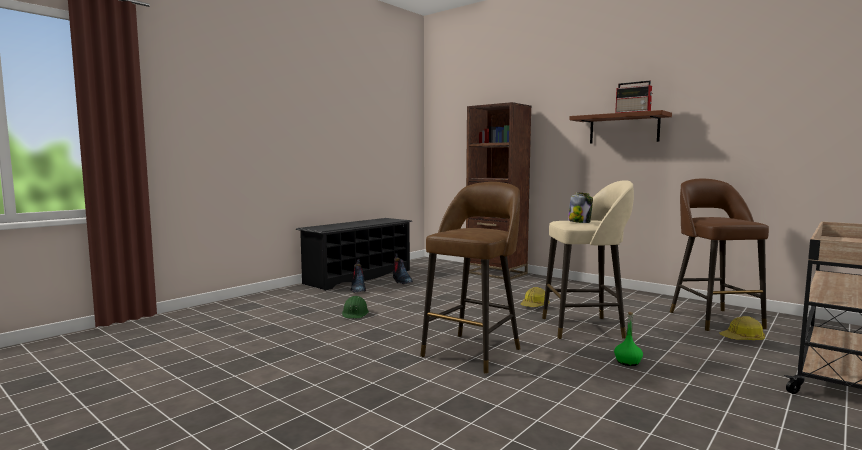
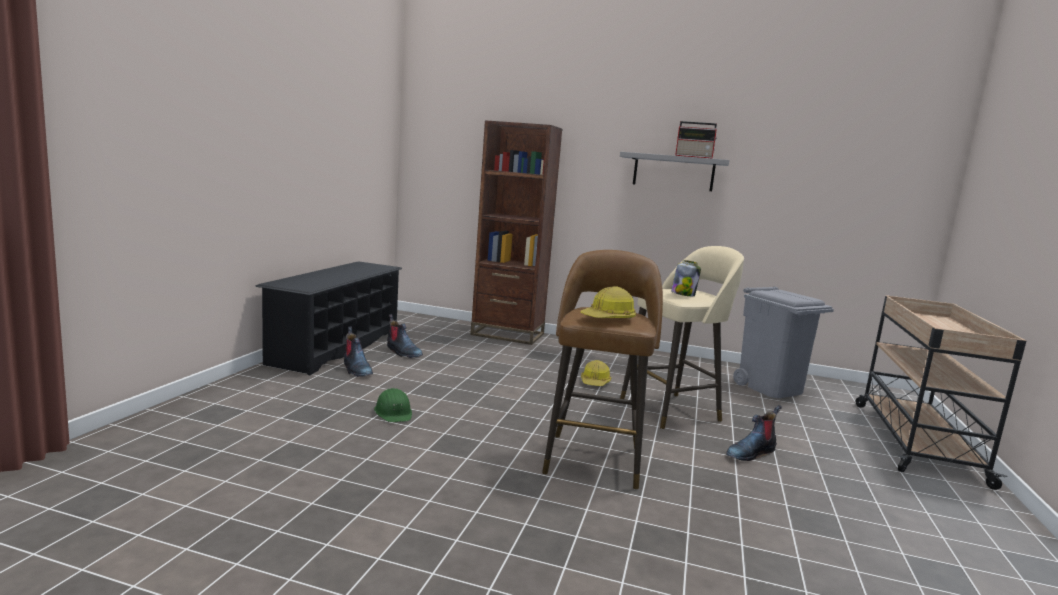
camera: 25 degrees left, 5 degrees up
(623, 129) = (673, 172): brown shelf -> grey shelf
(628, 362) = (750, 453): green bottle -> boot
(713, 319) = (770, 388): brown stool -> grey trash can
(742, 339) = (813, 411): hard hat -> hard hat (608, 318)

